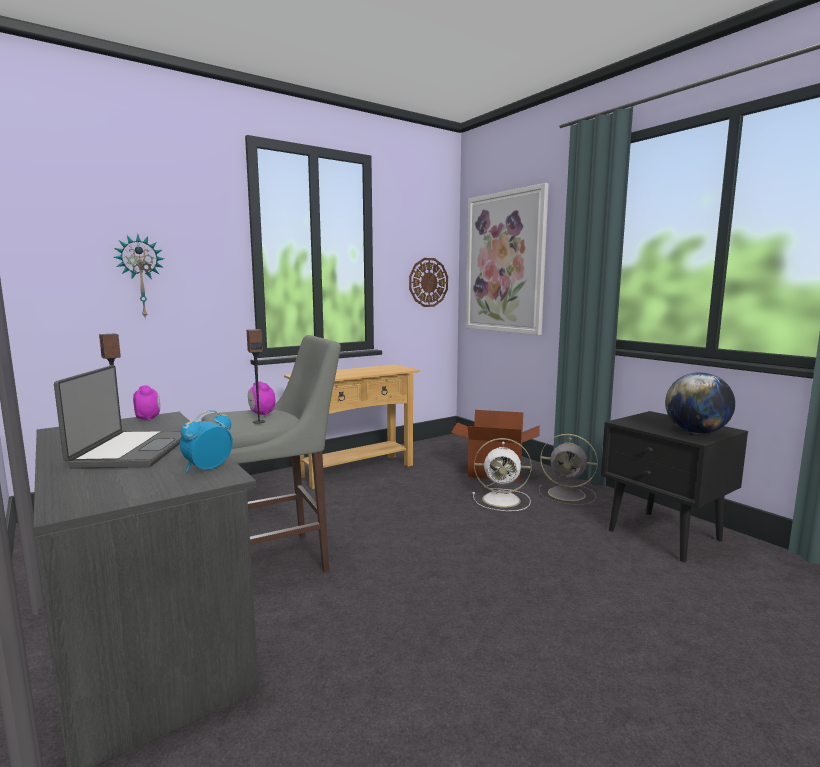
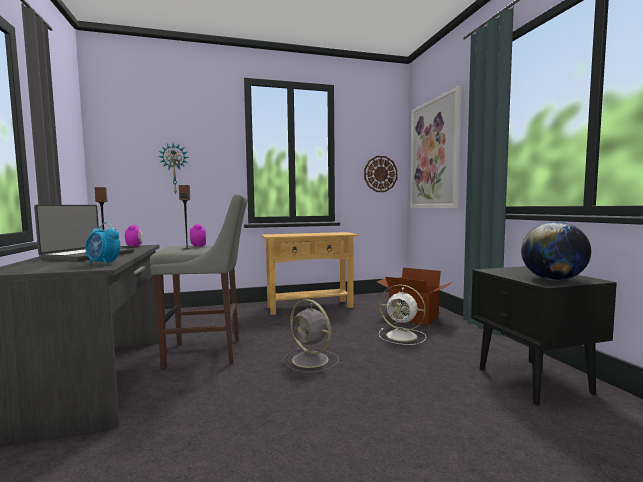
camera: 20 degrees right, 5 degrees down
(207, 468) = (103, 263): alarm clock -> alarm clock turned 120 degrees counterclockwise
(568, 494) = (464, 338): grey fan -> grey fan (311, 360)

